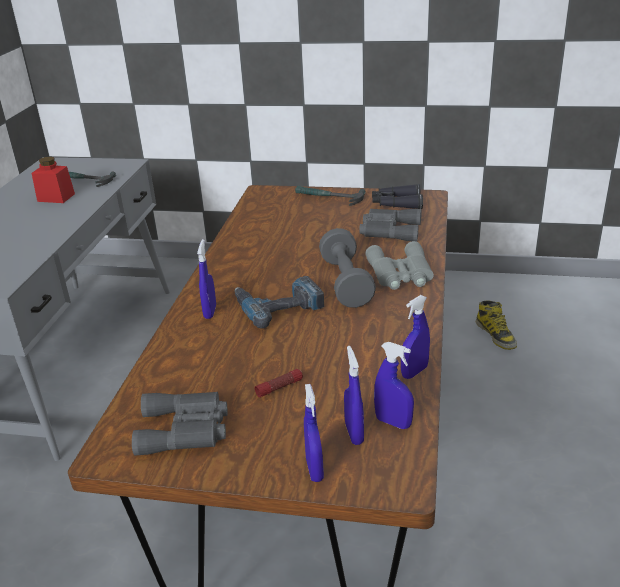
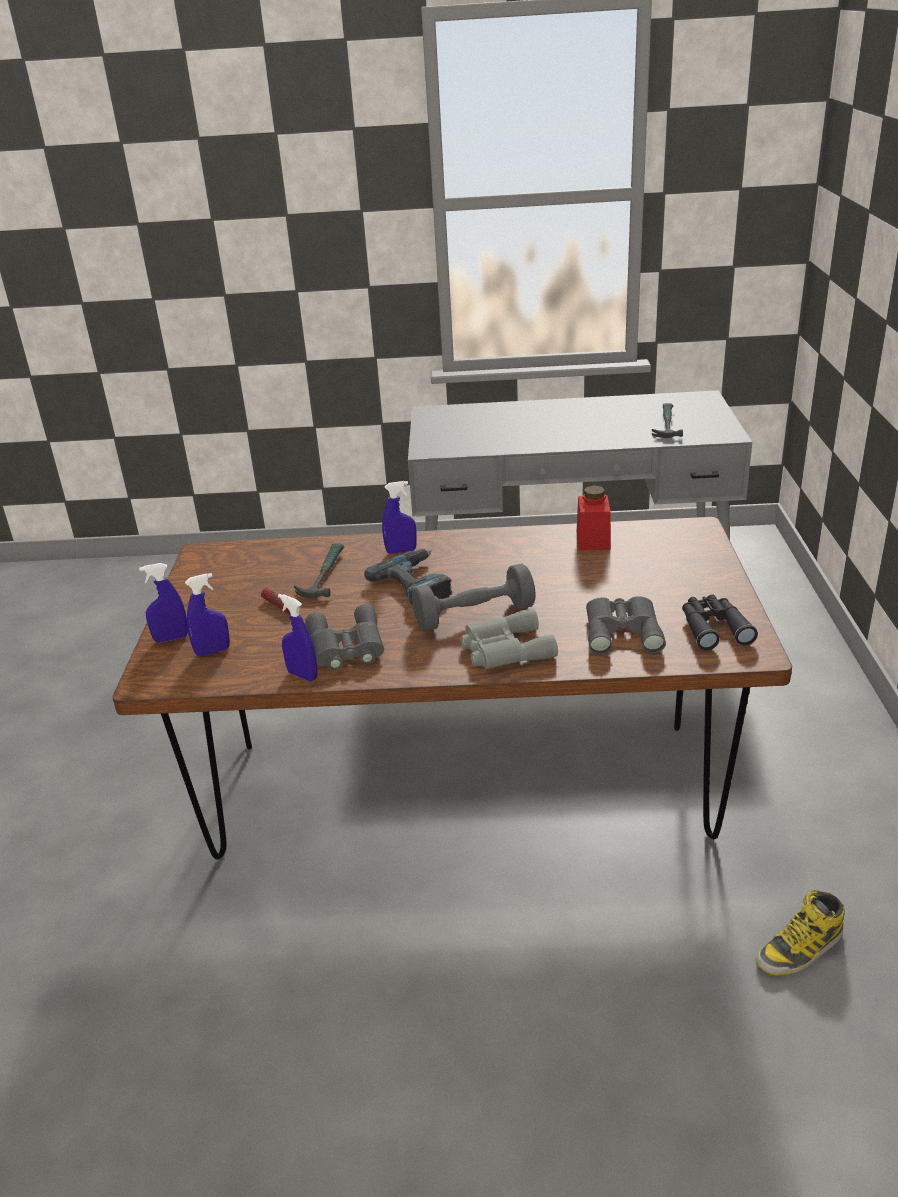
camera: 80 degrees right, 0 degrees up
(56, 197) = (614, 424): red jar -> red jar (593, 540)
(185, 429) = (227, 575): grey binoculars -> grey binoculars (346, 647)
(328, 198) = (705, 575): hammer -> hammer (323, 575)
(393, 422) = (225, 670): blue spray bottle -> none

